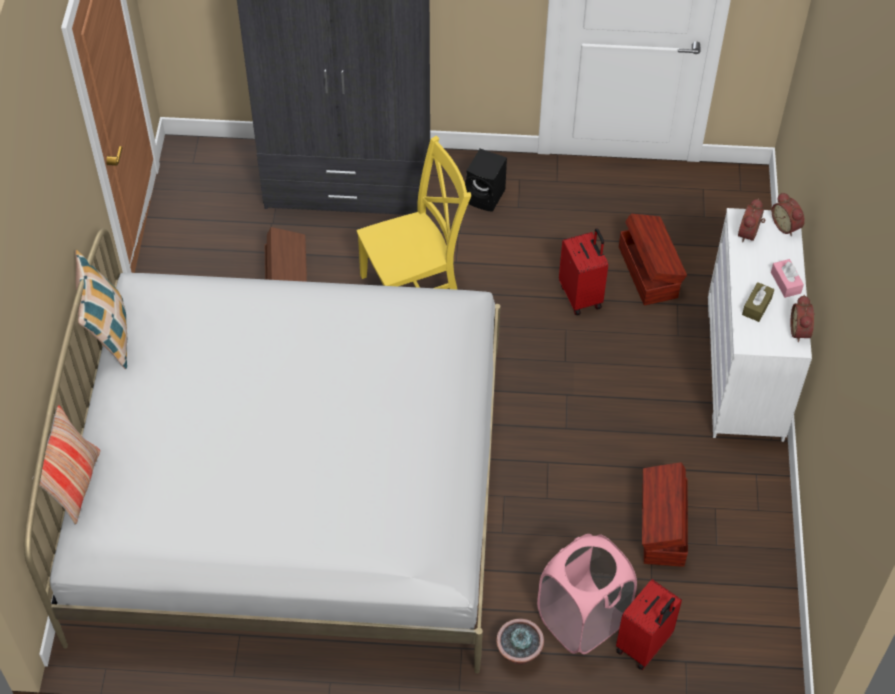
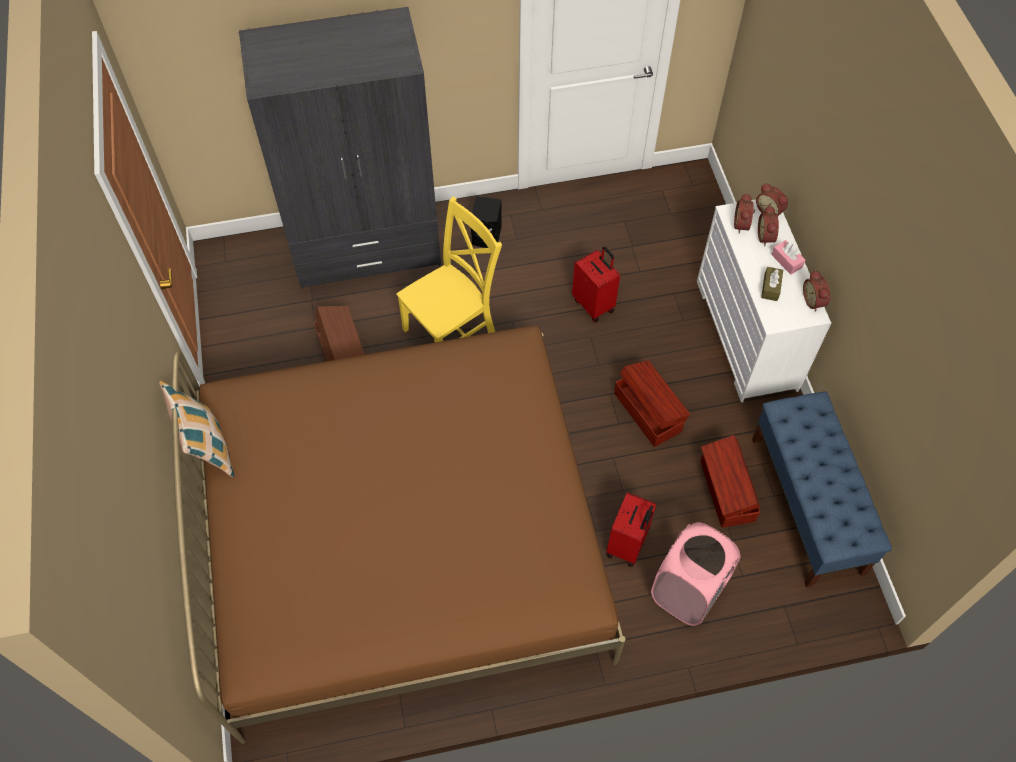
camera: 15 degrees left, 5 degrees up
(75, 485) = (219, 603): pillow -> none
(292, 491) = (404, 540): white bed -> brown bed
(518, 652) = (644, 636): potted plant -> none
(644, 645) = (746, 600): red suitcase -> red suitcase (628, 545)
(649, 271) = (642, 270): brown storage box -> brown storage box (648, 411)
(749, 564) = (807, 505): none -> blue bench
(773, 252) = (767, 236): none -> alarm clock

